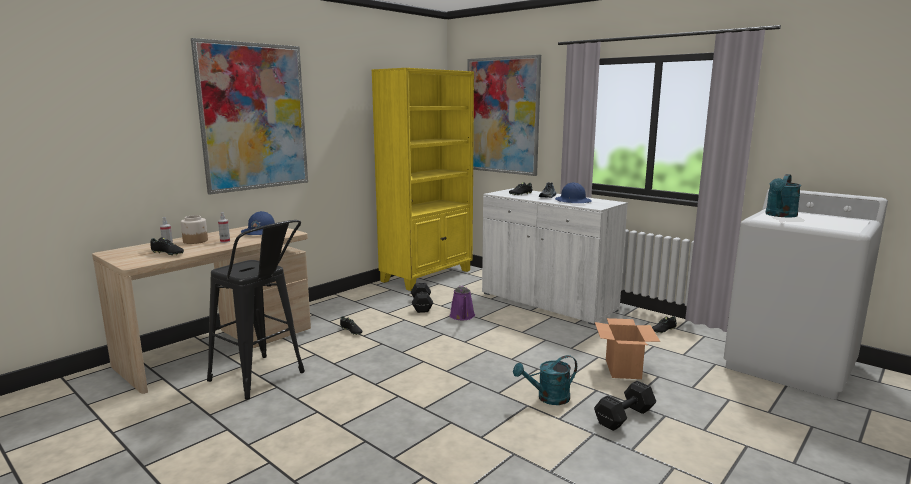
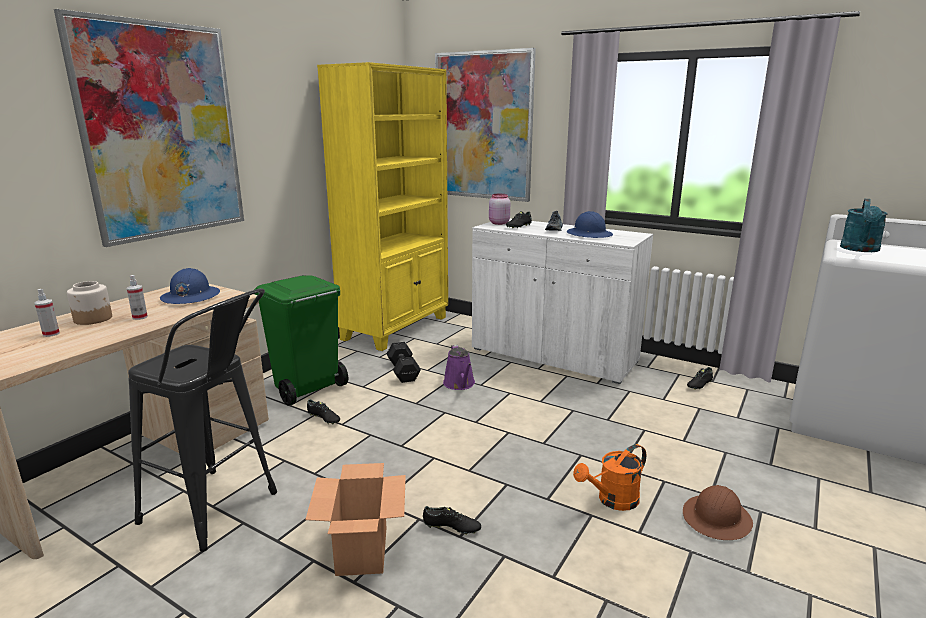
camera: 10 degrees left, 5 degrees up
(167, 253) = (53, 346): black shoe -> black shoe (451, 528)
(344, 312) = (306, 389): none -> green trash can
(506, 191) = (498, 223): none -> pink jar
(548, 398) = (612, 500): turquoise watering can -> orange watering can
(622, 369) = (680, 445): cardboard box -> cardboard box (361, 550)
(625, 416) = (717, 519): black dumbbell -> brown hard hat

